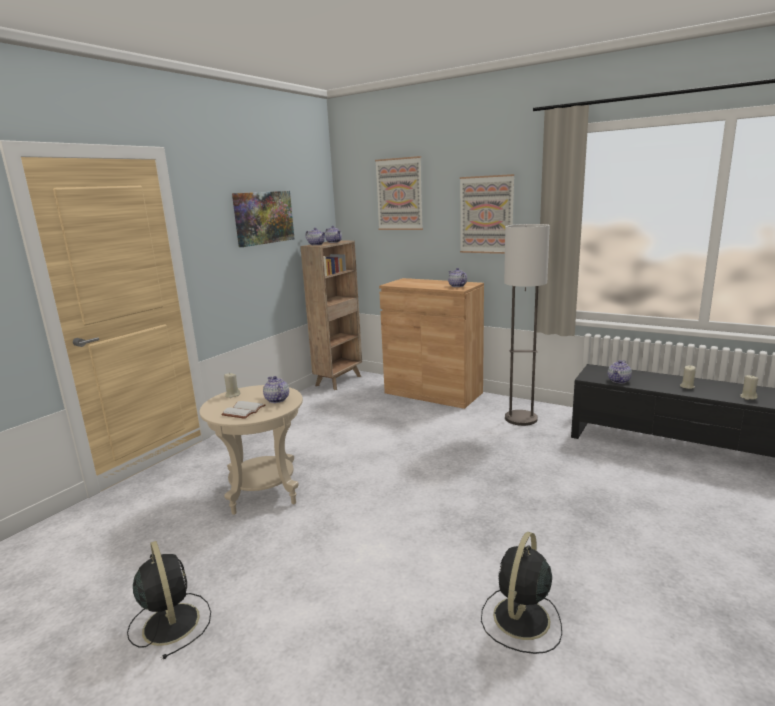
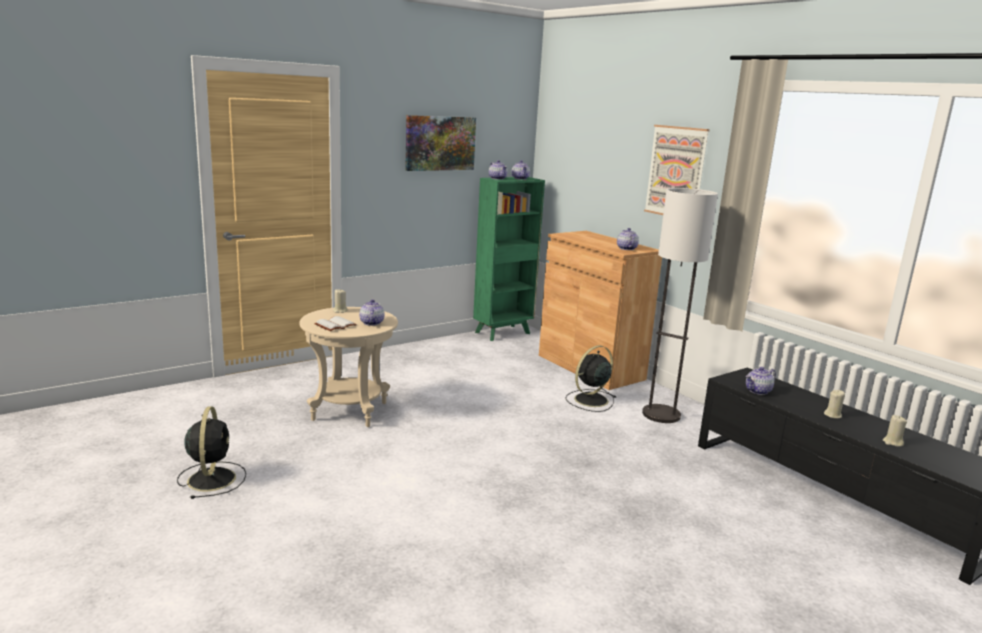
camera: 20 degrees right, 0 degrees up
(339, 380) = (503, 333): brown bookcase -> green bookcase
(399, 194) = (596, 135): picture -> none
(520, 620) = (478, 566): black fan -> black fan (590, 400)

